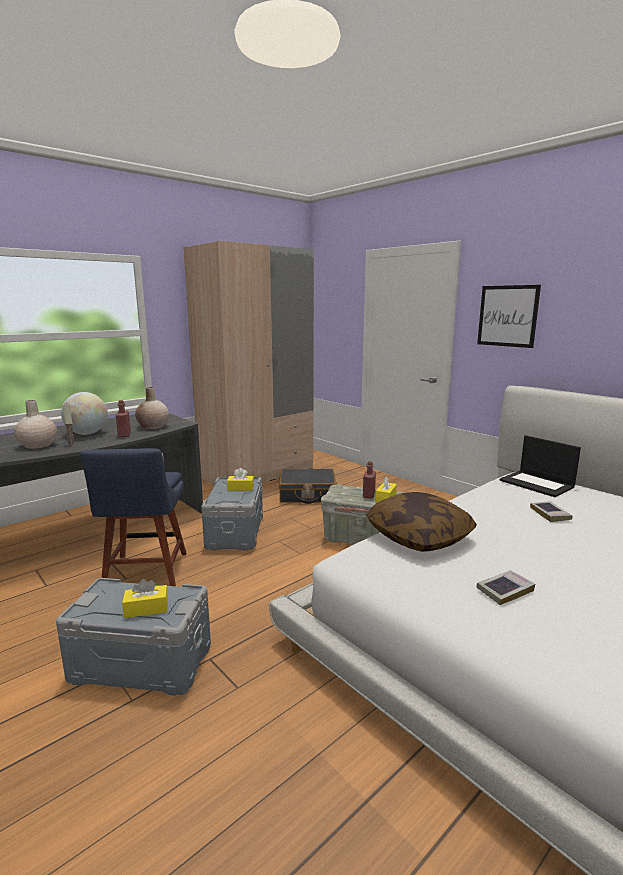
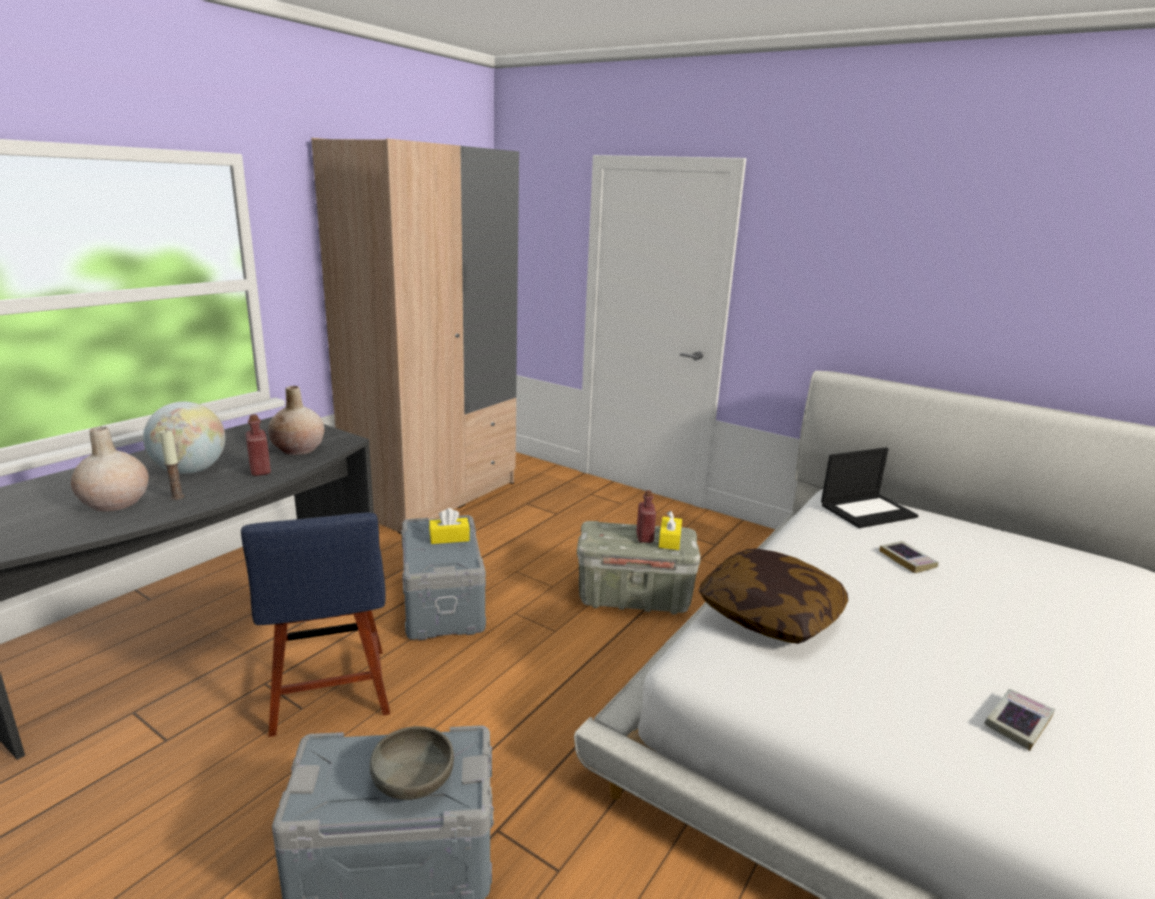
camera: 15 degrees left, 5 degrees up
(146, 608) = (413, 781): yellow tissue box -> grey bowl
(307, 495) = (524, 528): black suitcase -> none
(505, 590) = (918, 692): book -> book (1017, 723)
(507, 316) = (812, 273): picture -> none
(537, 484) = (868, 510): laptop -> laptop turned 60 degrees counterclockwise

